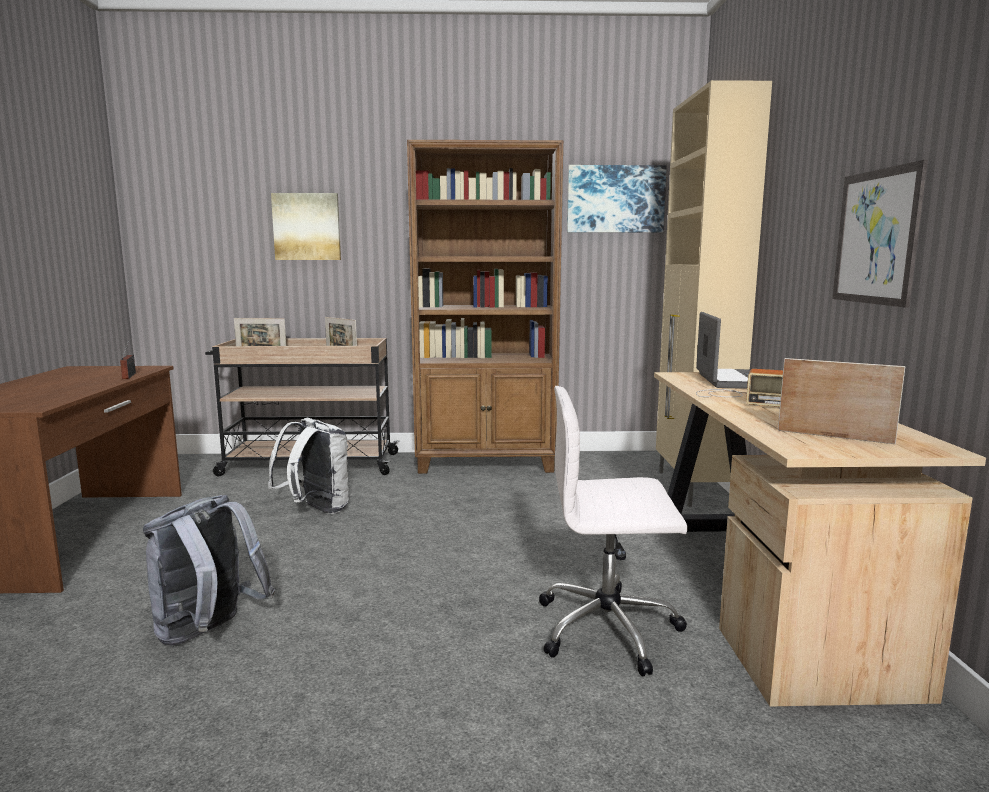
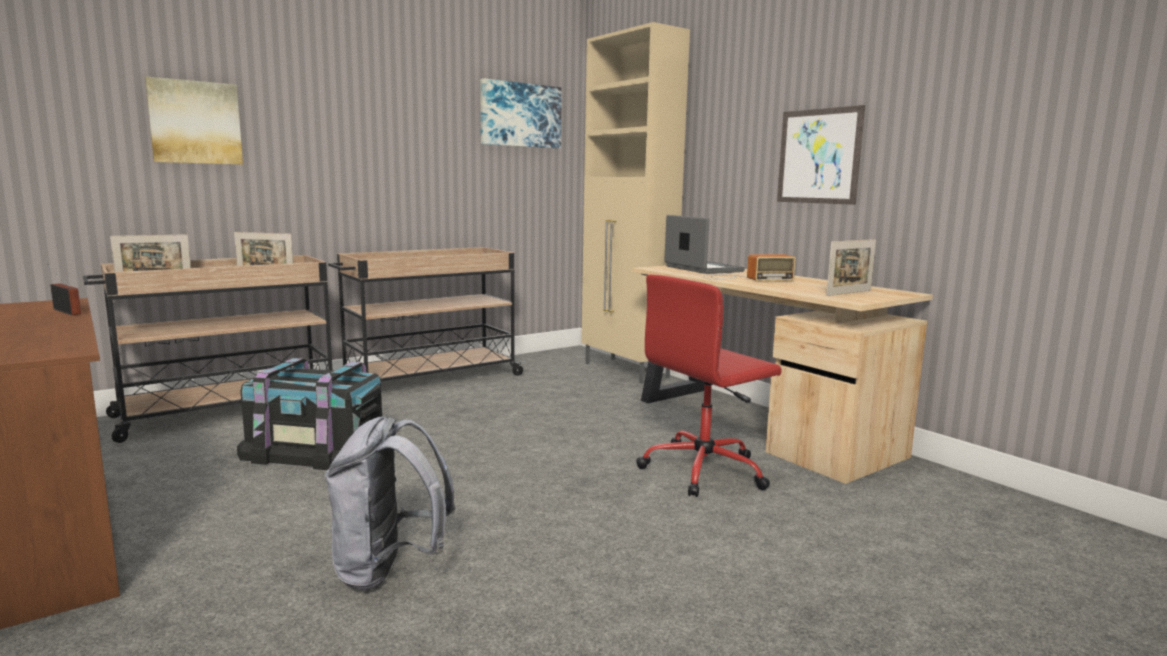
camera: 35 degrees left, 0 degrees up
(316, 510) = (316, 449): white backpack -> black storage box
(487, 463) = (429, 379): brown bookcase -> beige cart
(609, 629) = (705, 470): white office chair -> red office chair
(834, 437) = (849, 293): picture frame -> picture frame turned 150 degrees clockwise

